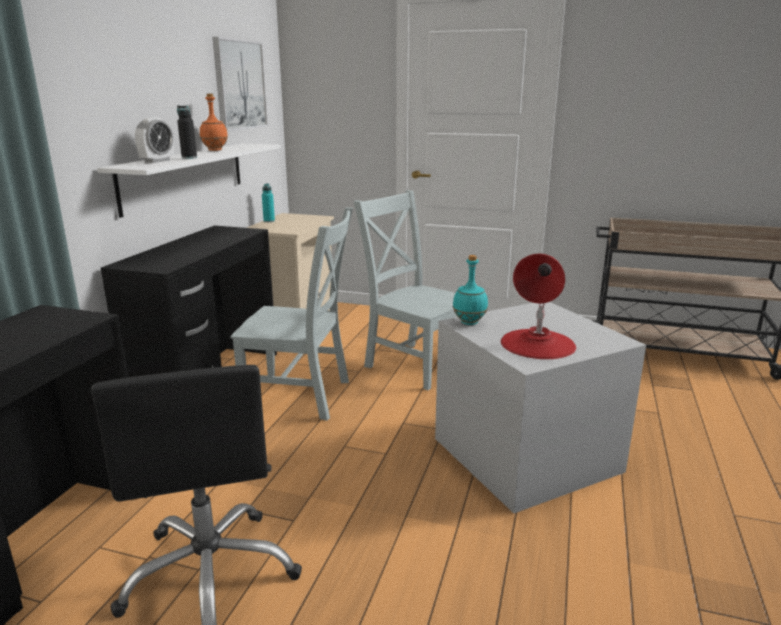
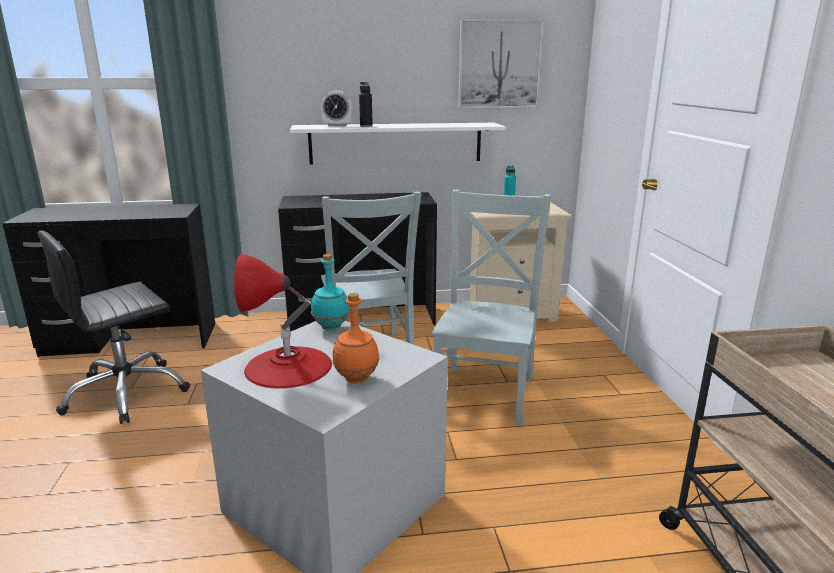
camera: 65 degrees right, 0 degrees up
(214, 150) = (426, 124): orange bottle -> orange bottle (356, 379)

